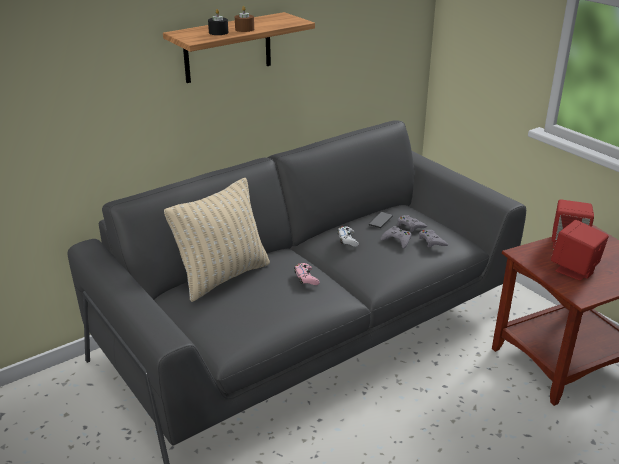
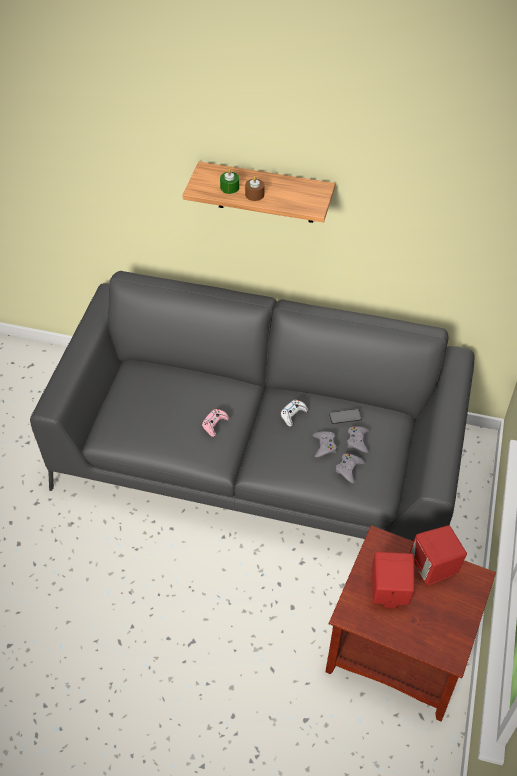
camera: 50 degrees right, 20 degrees up
(218, 32) = (229, 187): black candle -> green candle
(223, 277) = (172, 378): beige pillow -> none

